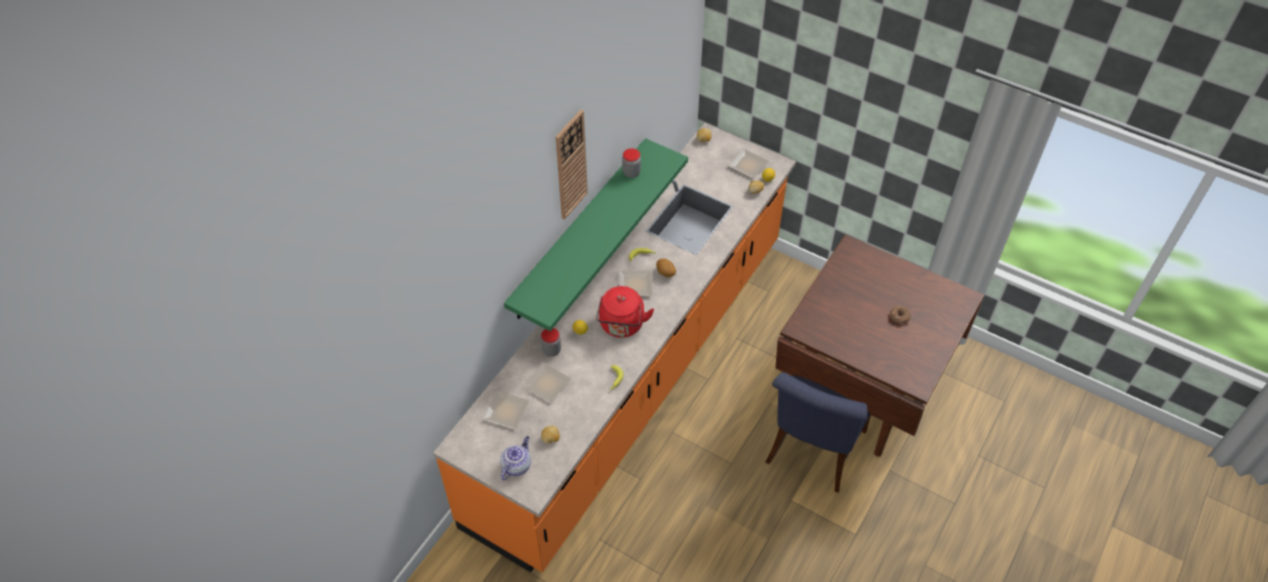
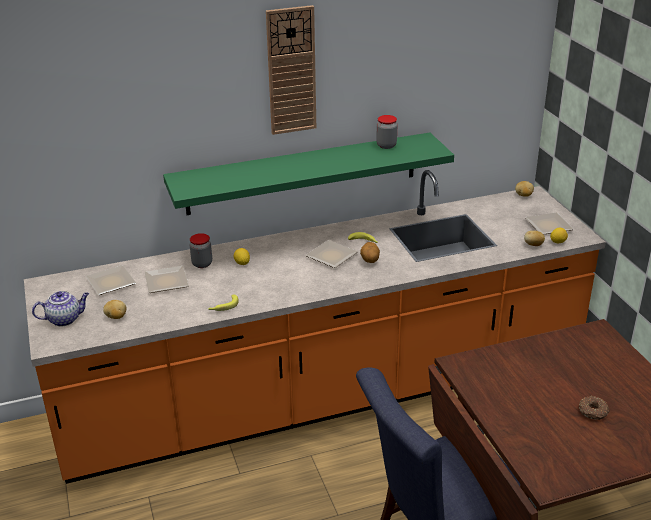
camera: 40 degrees right, 20 degrees down
(621, 326) = (281, 276): red kettle -> none

